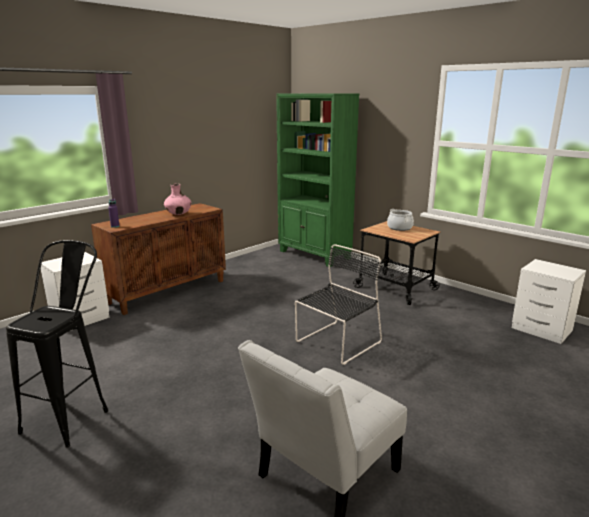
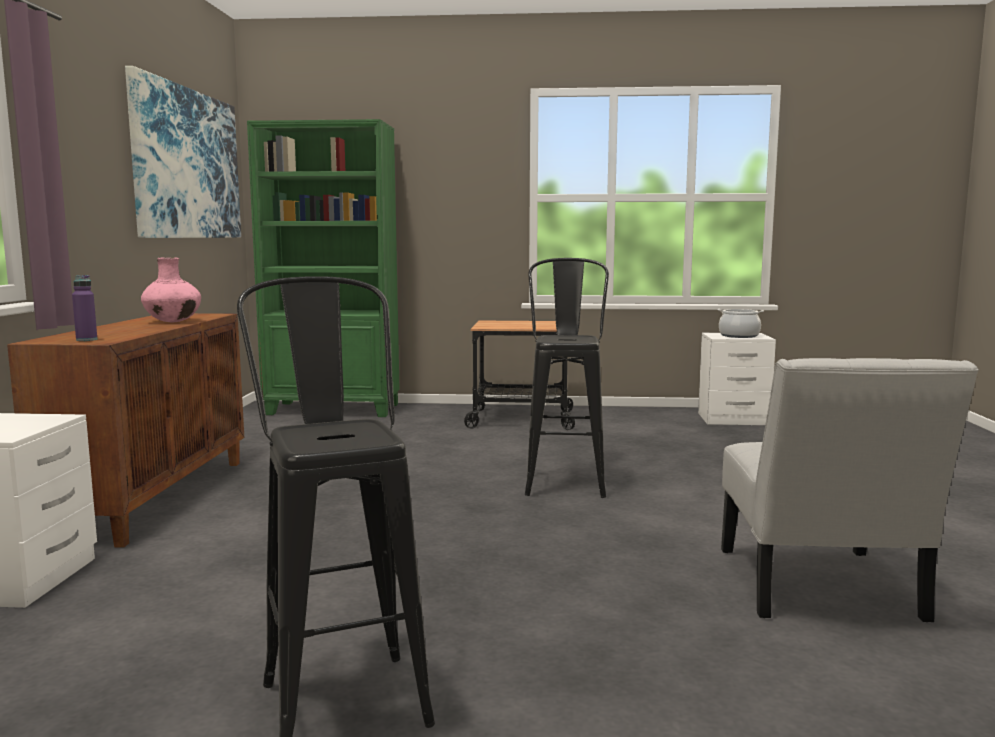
camera: 40 degrees left, 10 degrees down
(239, 121) = (187, 164): none -> picture
(336, 343) = (565, 481): black chair -> black stool
(399, 228) = (514, 323): cooking pot -> cooking pot (739, 336)

